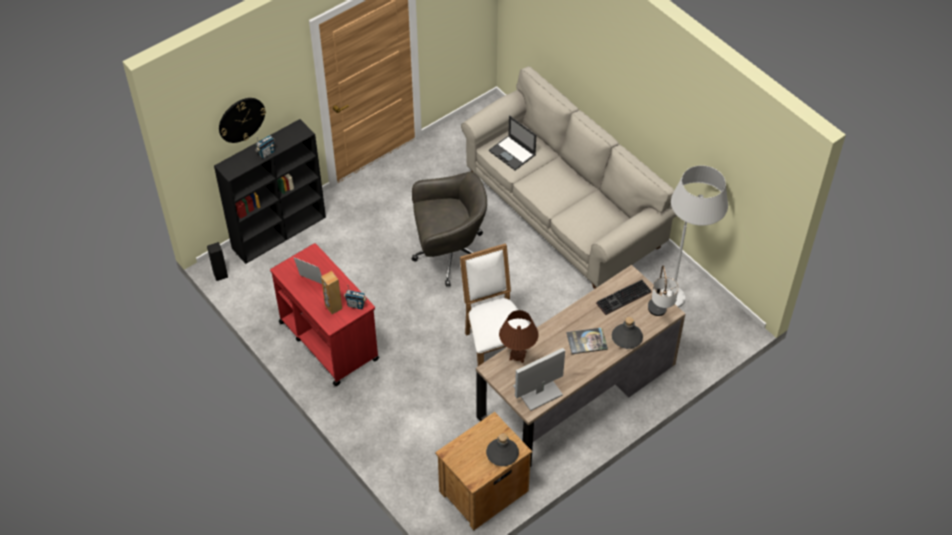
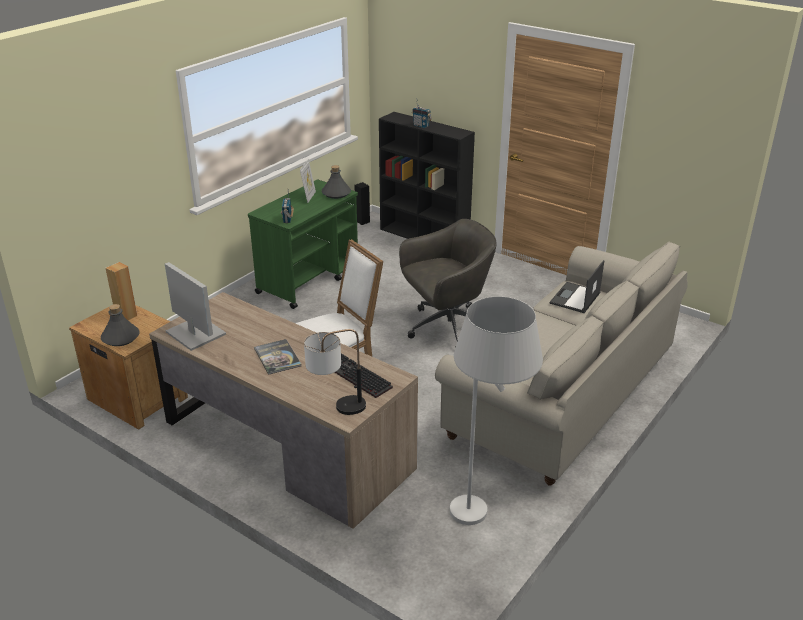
camera: 75 degrees right, 20 degrees down
(241, 119) = (428, 86): wall clock -> none
(328, 340) = (309, 280): red cart -> green cart
(333, 307) = (281, 210): brown speaker -> brown speaker (126, 316)
(449, 255) = (446, 328): grey office chair -> grey office chair turned 90 degrees counterclockwise
(517, 355) = (244, 314): brown table lamp -> none
(626, 337) = (291, 387): grey bottle -> grey bottle (336, 193)

